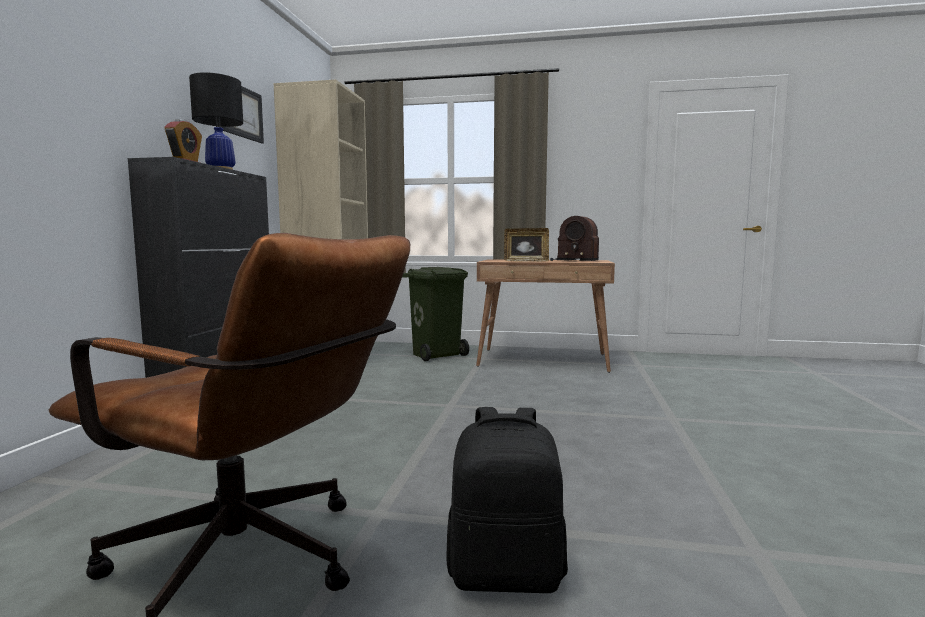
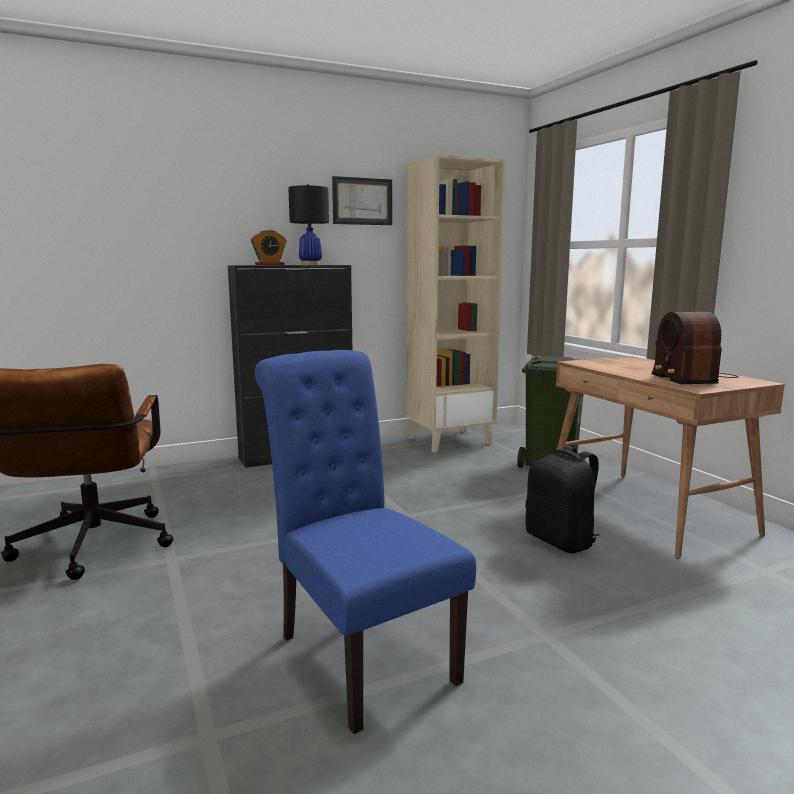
camera: 55 degrees right, 5 degrees up
(506, 573) = (115, 624): black backpack -> black backpack (561, 541)
(526, 261) = (614, 369): picture frame -> none
(658, 469) = (359, 652): none -> blue chair

